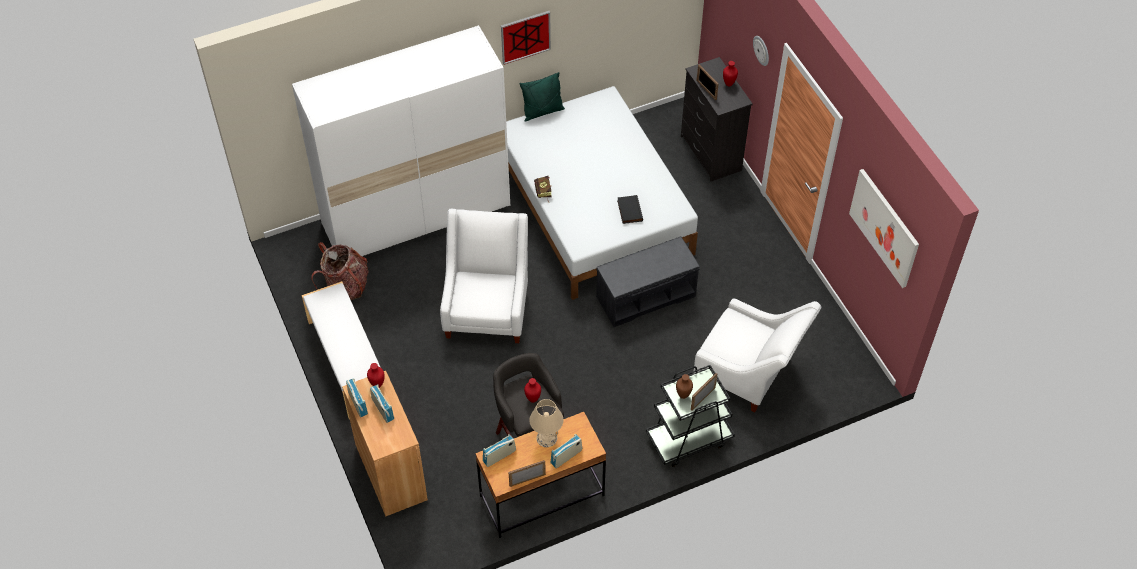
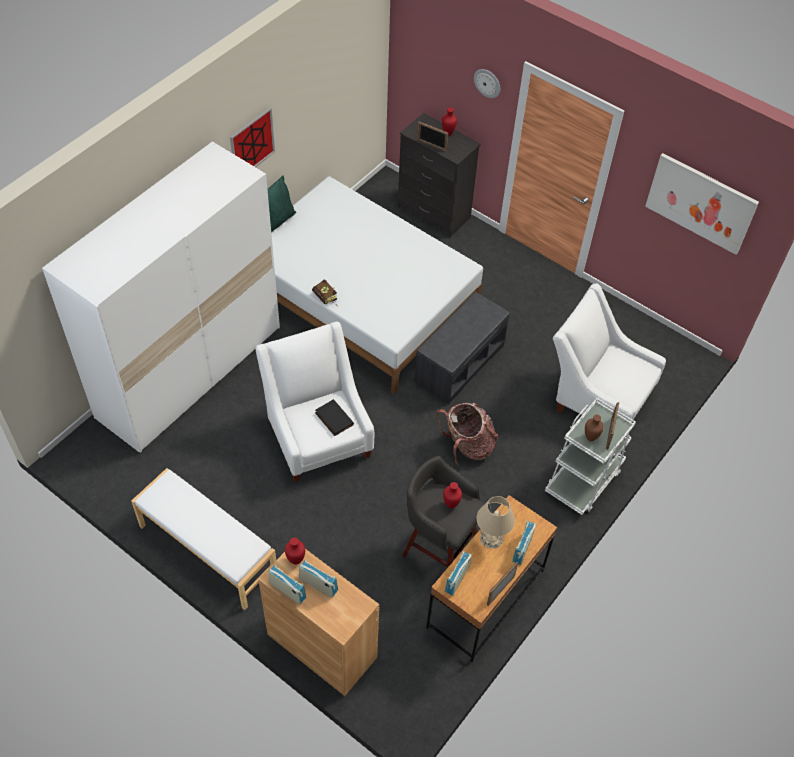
camera: 30 degrees left, 0 degrees up
(346, 286) = (159, 473): backpack -> backpack (467, 446)
(629, 210) = (417, 285): black book -> black book (333, 419)
(689, 438) = (583, 480): black cart -> white cart
(749, 374) = (596, 397): white armchair -> white armchair turned 150 degrees counterclockwise

